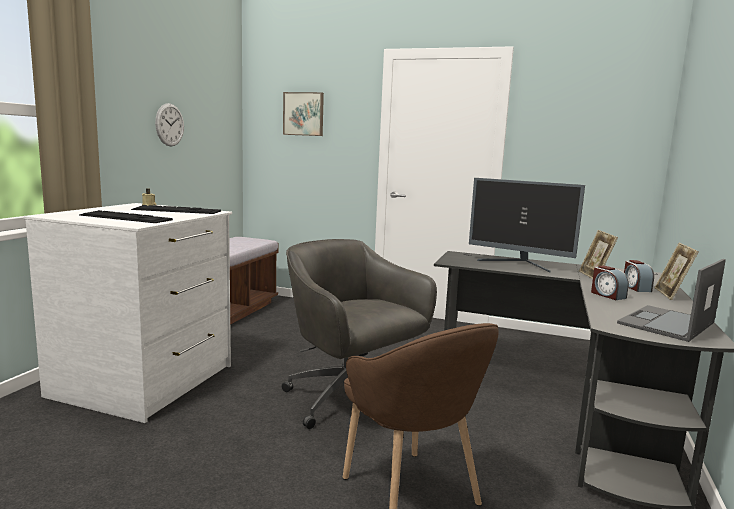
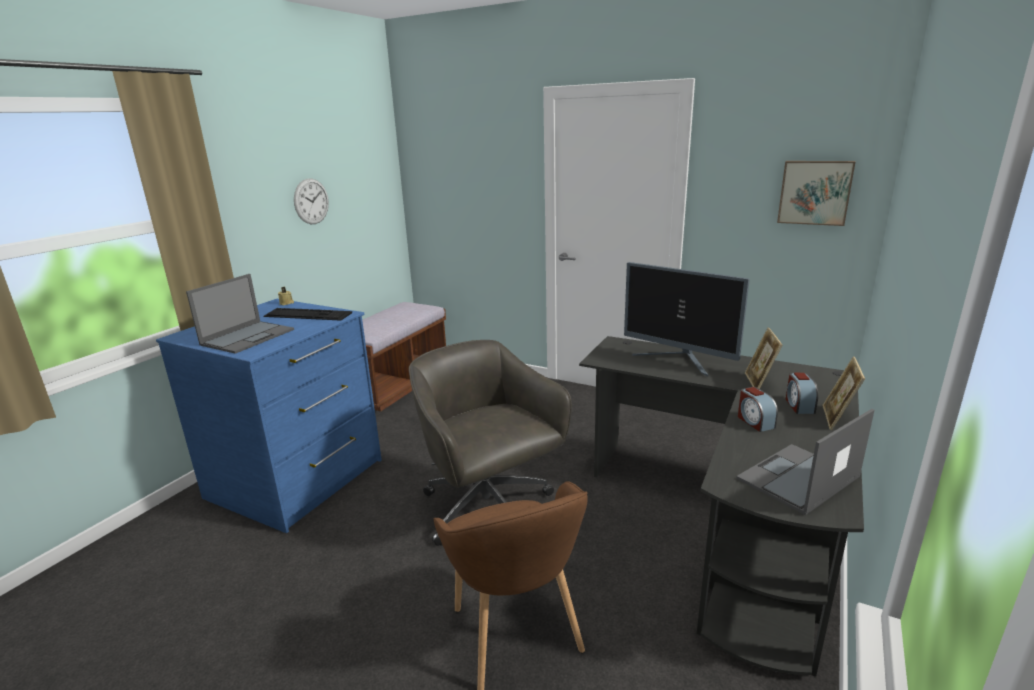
camera: 10 degrees right, 10 degrees up
(125, 217) = (248, 337): keyboard -> laptop
(145, 381) = (297, 479): white dresser -> blue dresser
(304, 114) = (462, 166): picture -> picture (814, 192)

